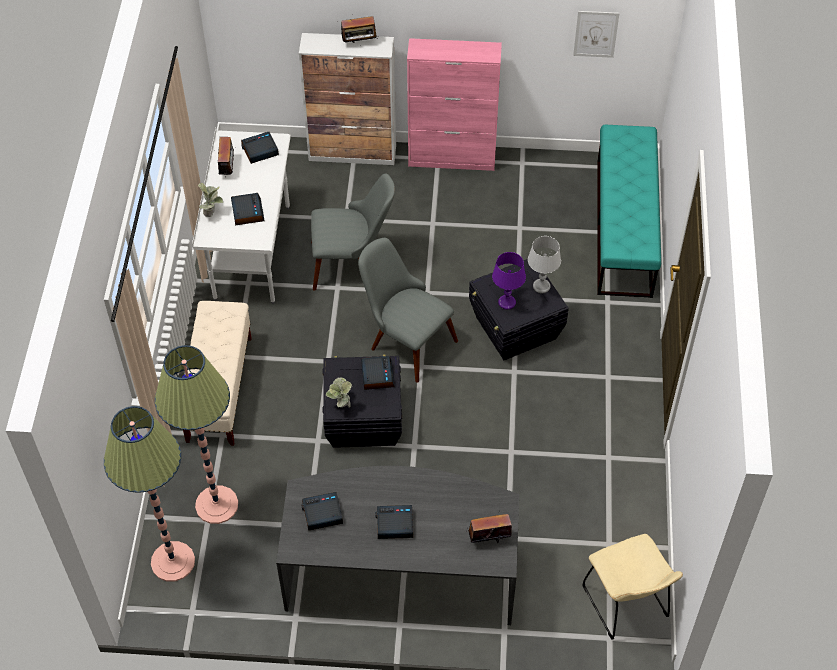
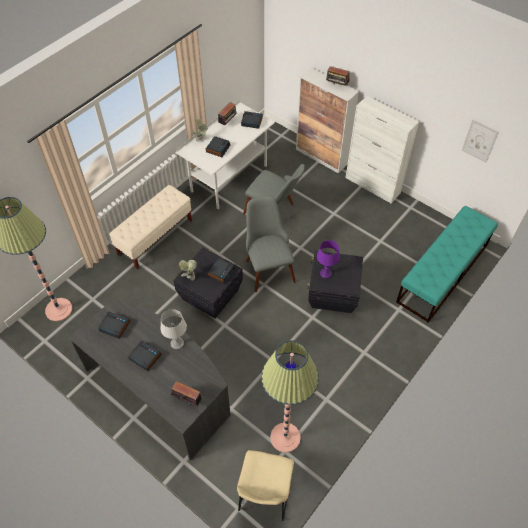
camera: 35 degrees right, 0 degrees up
(216, 505) = (103, 294): floor lamp -> floor lamp (285, 437)
(452, 158) = (372, 185): pink cabinet -> white cabinet
(541, 286) = (353, 275): grey table lamp -> grey table lamp (177, 343)

